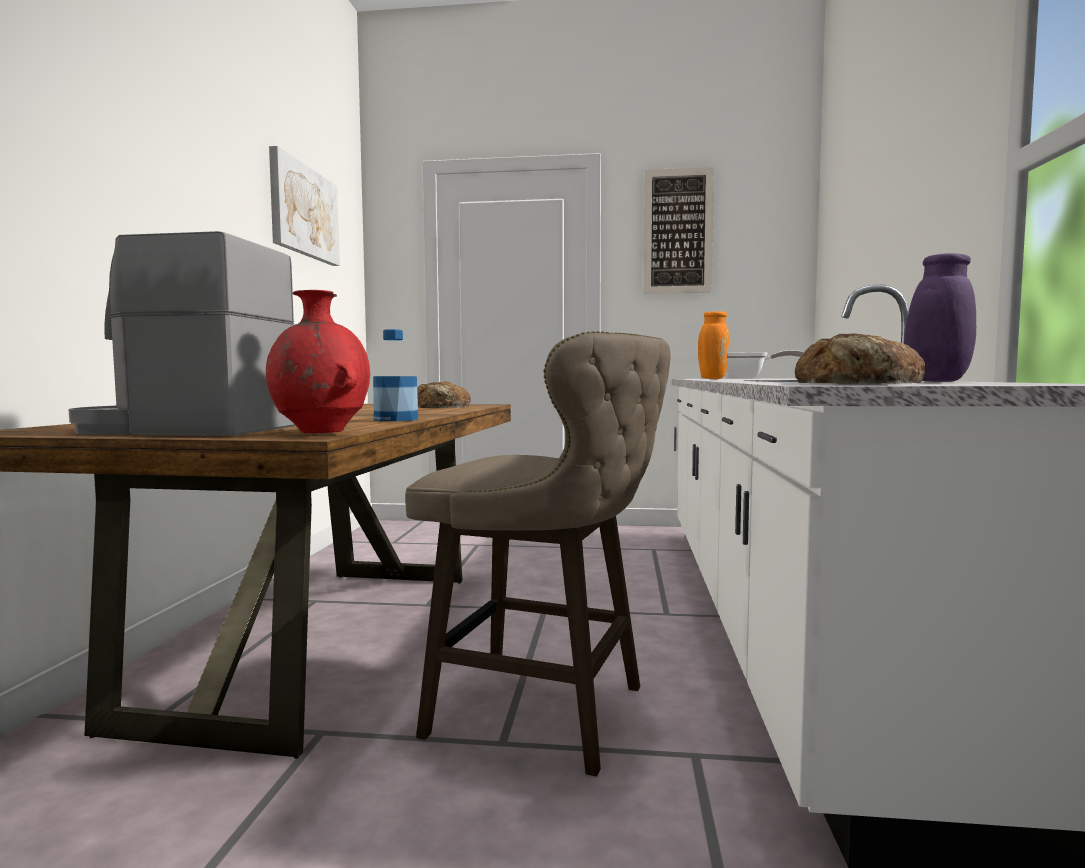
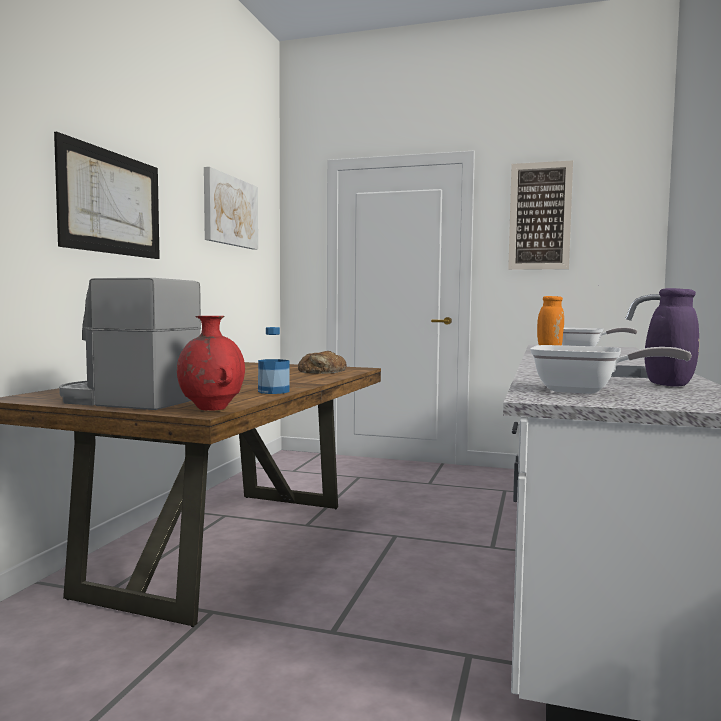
camera: 10 degrees right, 0 degrees up
(142, 167) = (112, 203): none -> picture
(548, 712) = (372, 614): beige stool -> none
(860, 383) = (586, 391): bread -> frying pan

